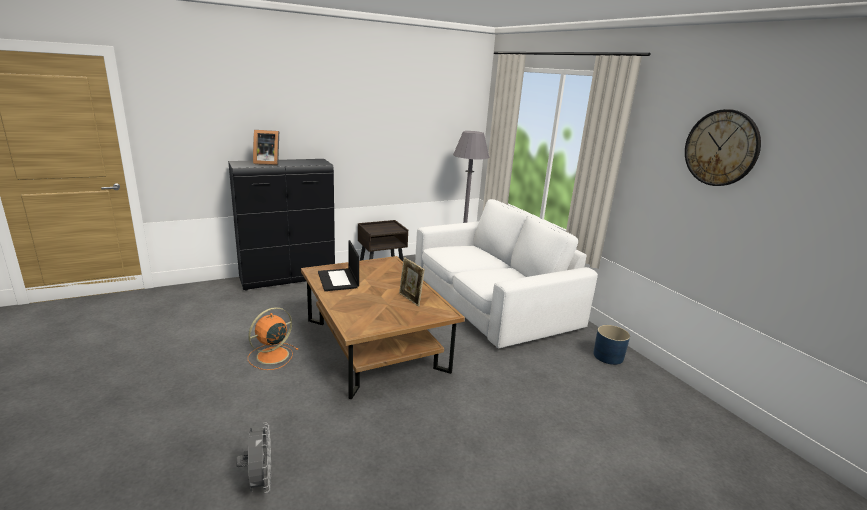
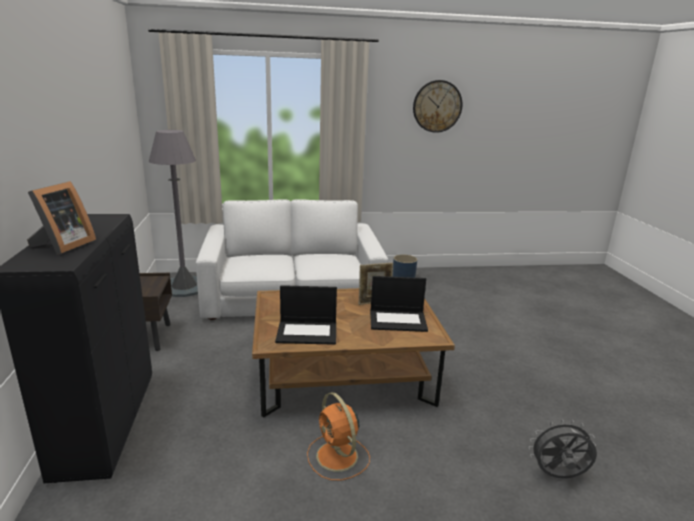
camera: 70 degrees left, 0 degrees up
(380, 312) = (398, 320): none -> laptop

